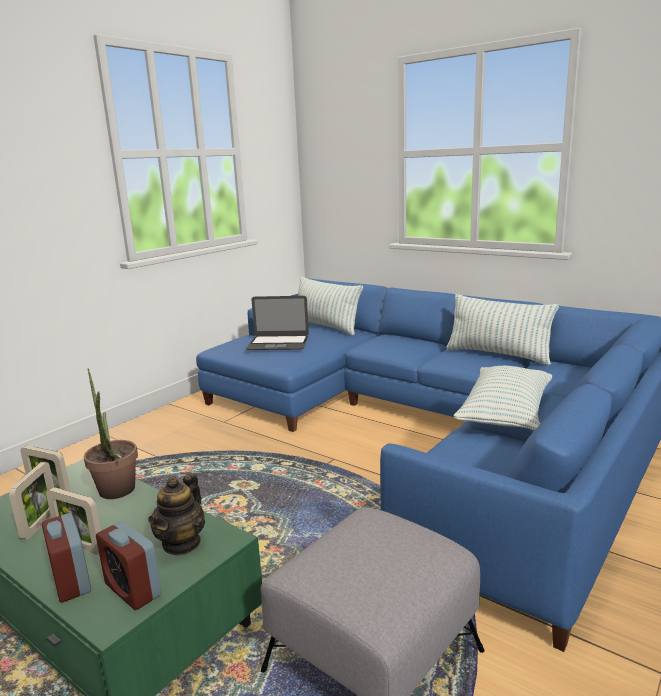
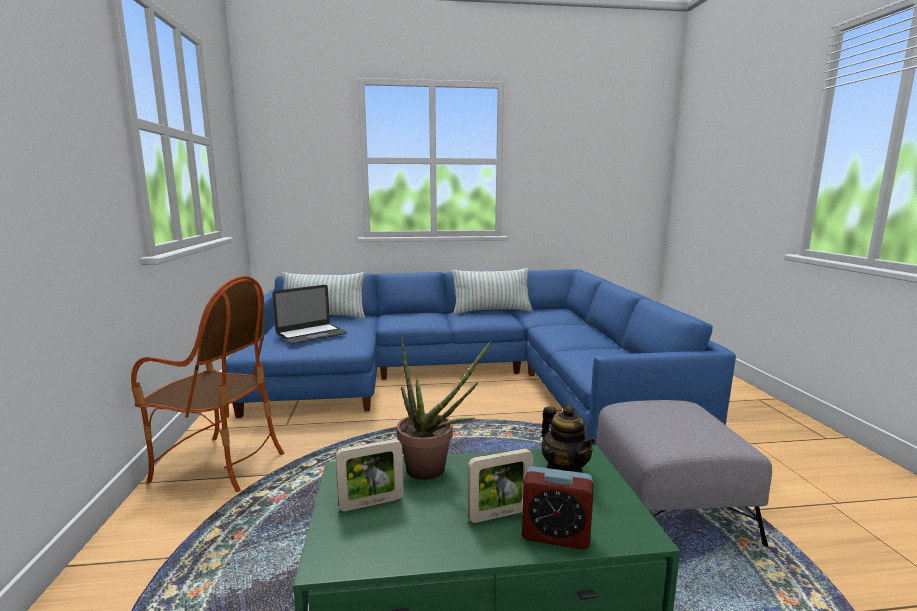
camera: 45 degrees left, 5 degrees down
(40, 524) = (420, 523): picture frame -> none
(133, 590) = (607, 511): alarm clock -> none
(146, 437) = (219, 465): none -> armchair
(505, 414) = (568, 338): pillow -> none

